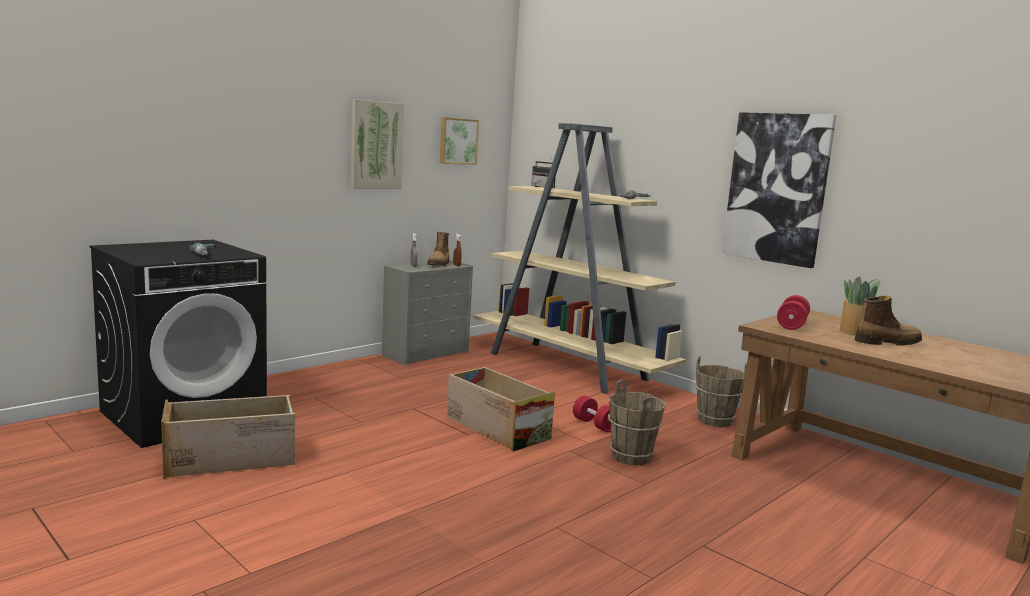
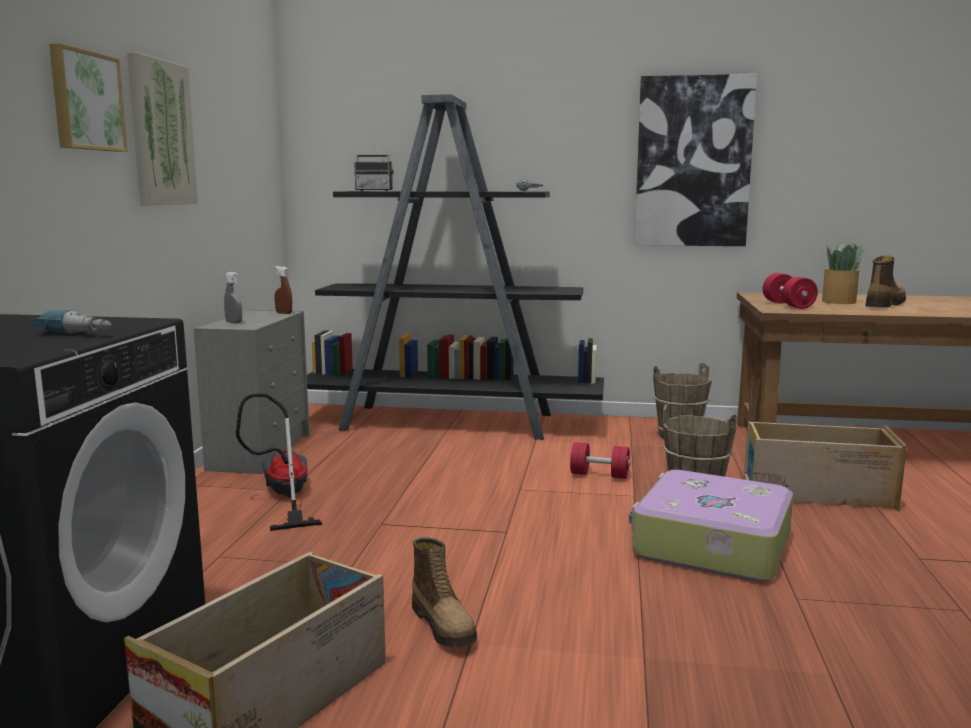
camera: 35 degrees left, 0 degrees up
(392, 380) = (283, 497): none -> vacuum cleaner
(439, 264) = (260, 316): boot -> boot (444, 626)
(457, 141) = (238, 131): picture -> picture (85, 101)
(496, 428) = (518, 513): crate -> crate (816, 493)
(569, 367) = (452, 422): beige bookcase -> black bookcase
(571, 483) = (710, 545): none -> suitcase

